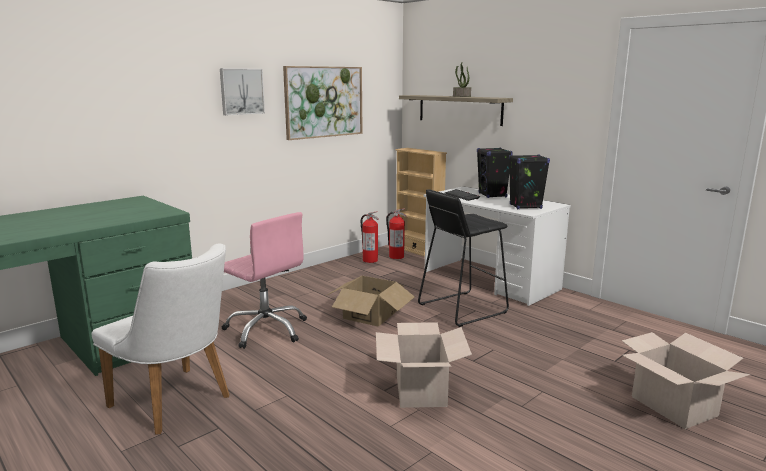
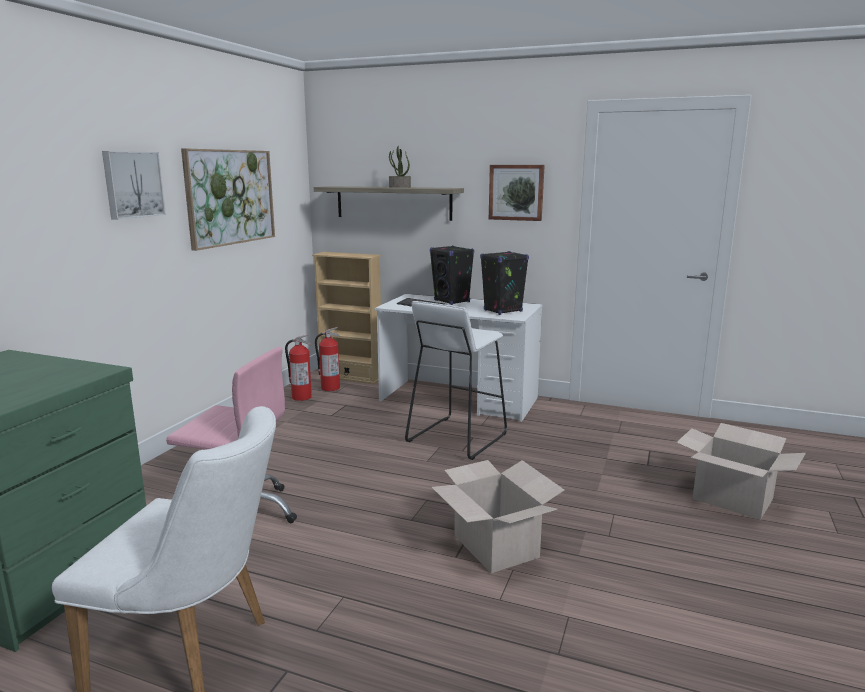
camera: 25 degrees left, 0 degrees up
(369, 315) = (358, 466): cardboard box -> none
(461, 308) = (456, 438): black stool -> white stool
(555, 102) = (516, 192): none -> picture

